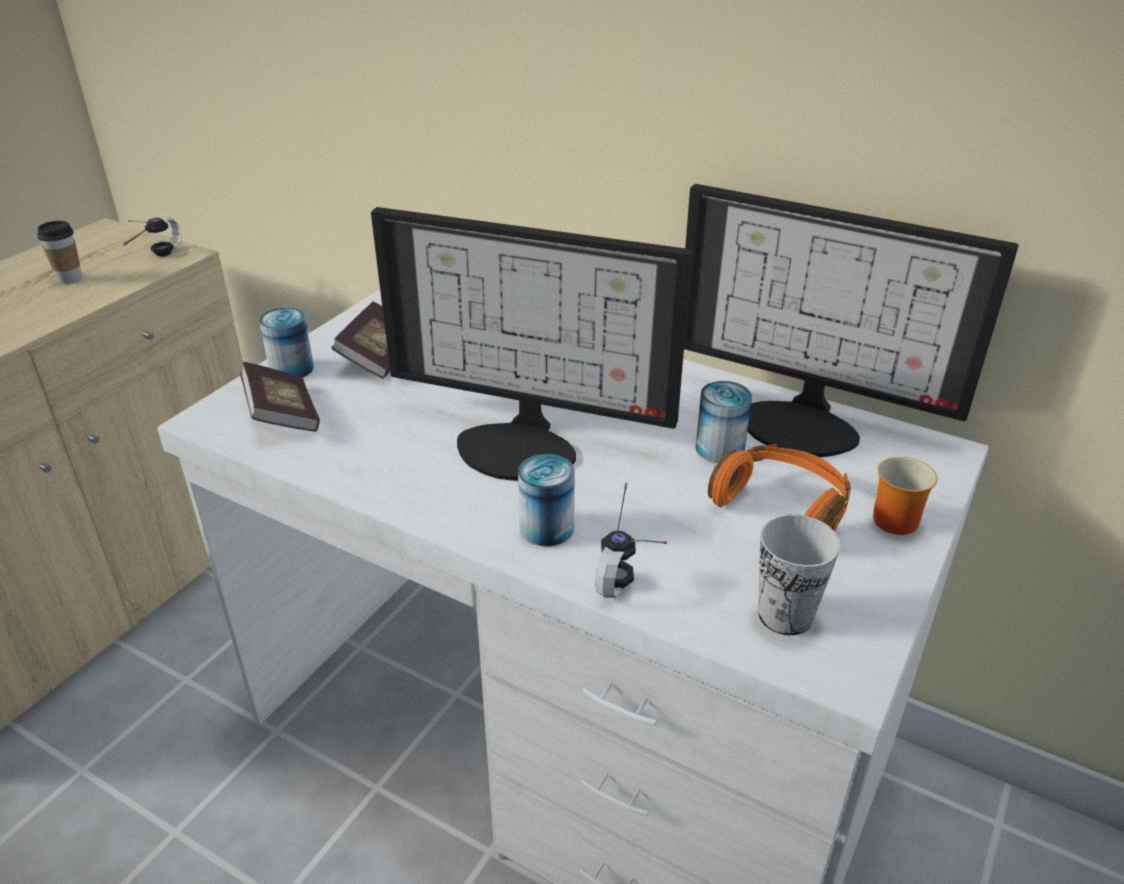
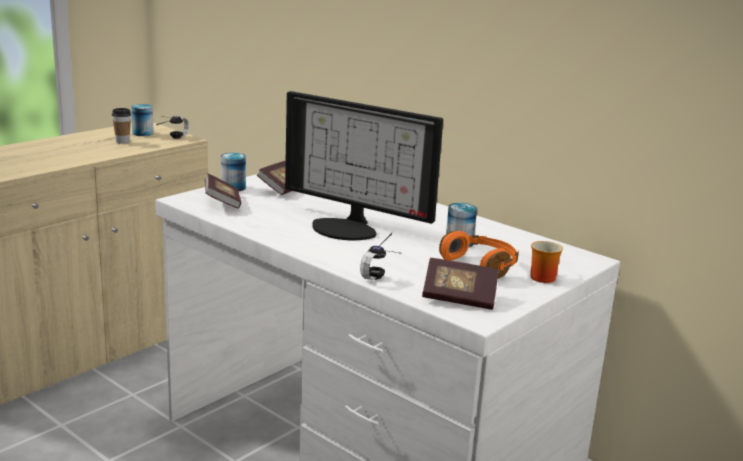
camera: 10 degrees right, 15 degrees down
(547, 528) = (347, 256): can -> can (143, 133)
(785, 615) = (459, 298): cup -> book
(803, 422) = (514, 239): monitor -> none

